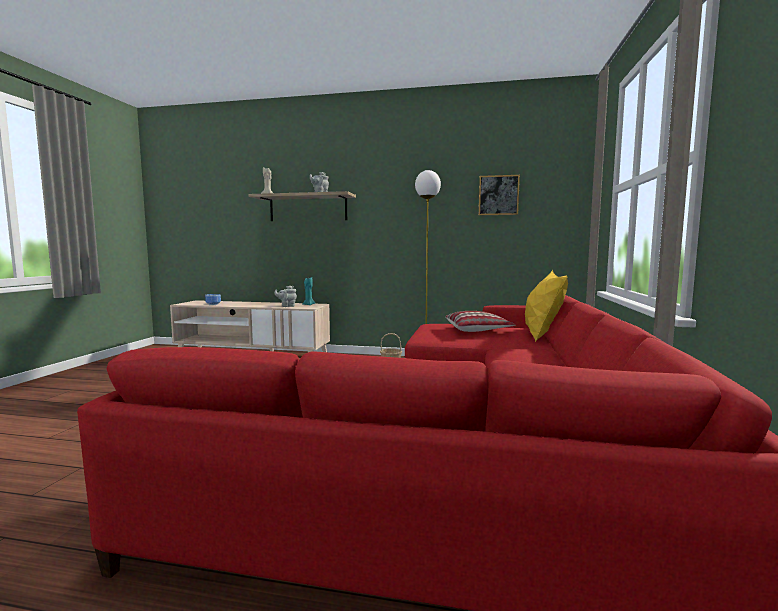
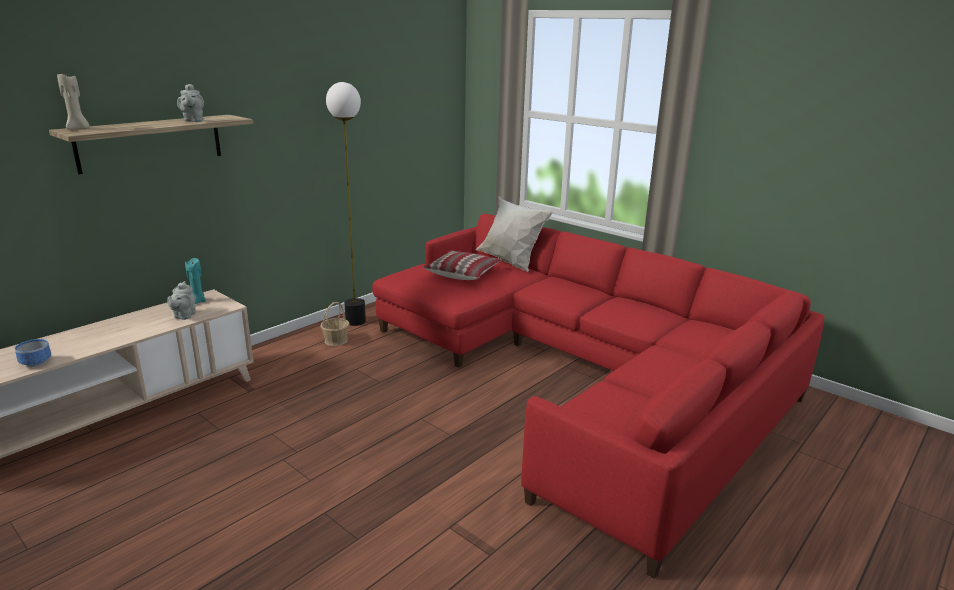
camera: 60 degrees left, 15 degrees up
(498, 195) = (394, 105): picture -> none
(542, 336) = (510, 262): yellow pillow -> white pillow

